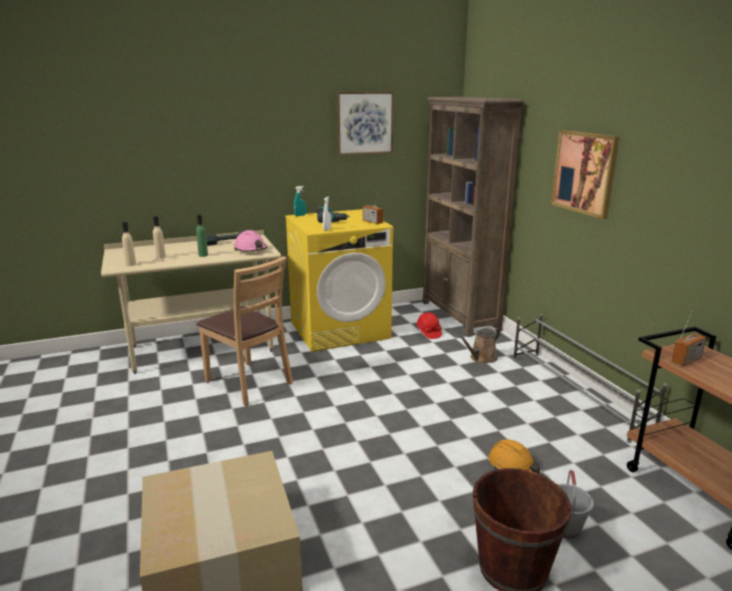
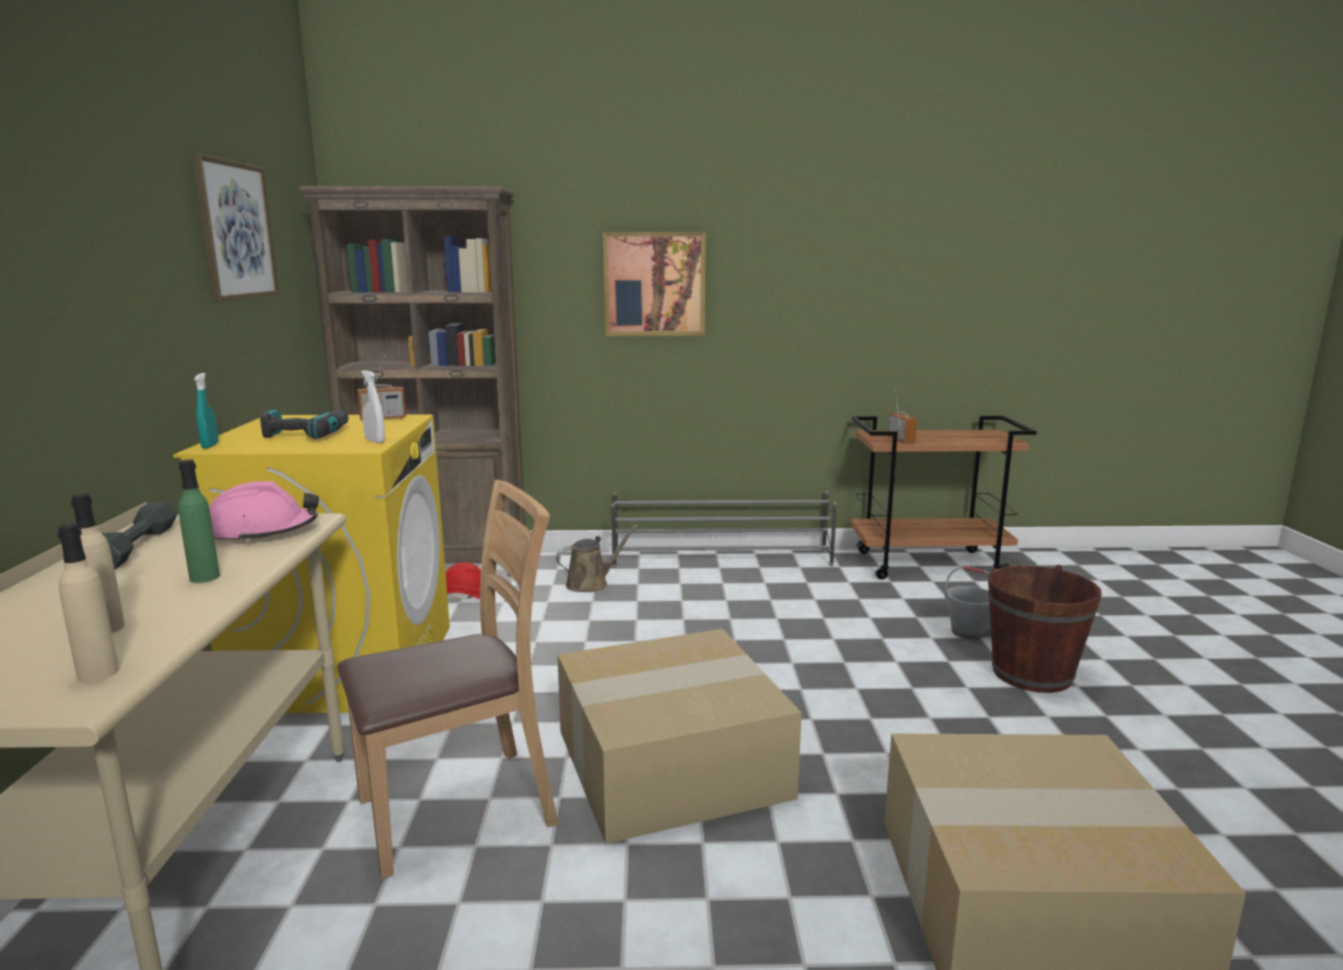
camera: 70 degrees left, 5 degrees down
(304, 424) = (673, 761): none -> cardboard box
(481, 358) = (591, 584): brown watering can -> brown watering can turned 105 degrees counterclockwise
(513, 467) = (857, 629): orange hard hat -> none

